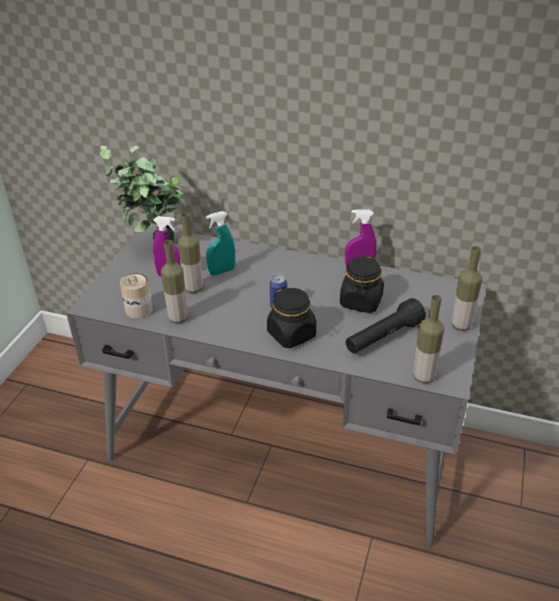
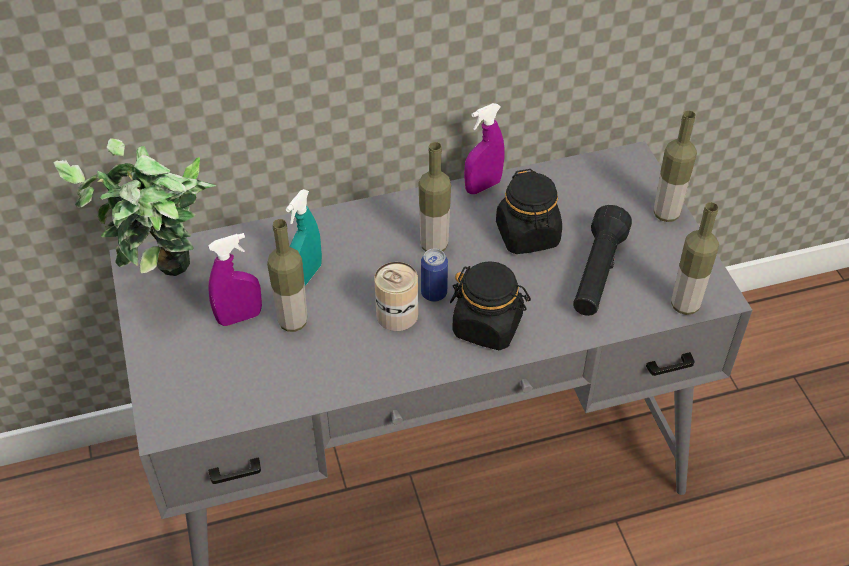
camera: 35 degrees left, 10 degrees up
(139, 310) = (247, 394): can -> can (397, 314)
(178, 318) = (317, 379): bottle -> bottle (434, 245)

